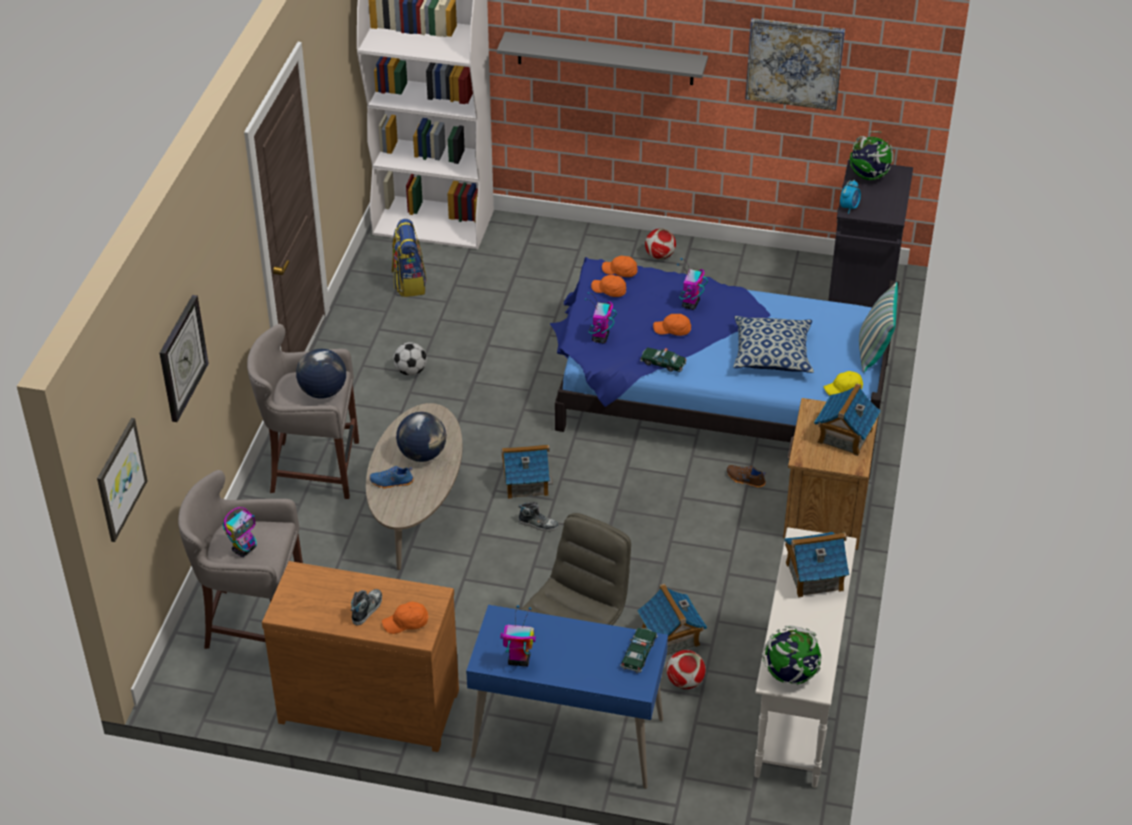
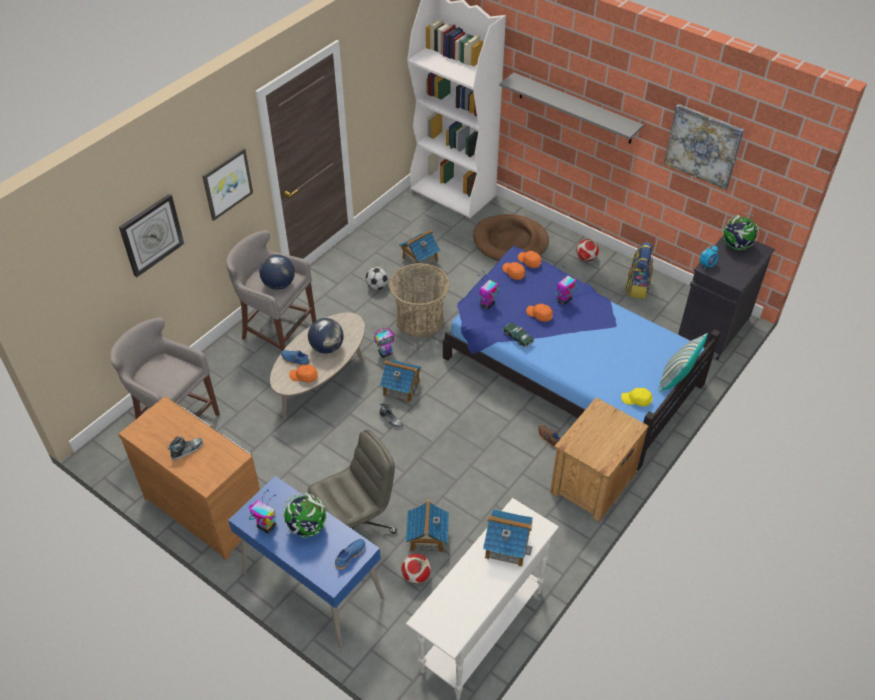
camera: 25 degrees right, 5 degrees up
(120, 479) = (56, 305): picture -> picture (227, 183)
(244, 549) = (159, 376): toy robot -> toy robot (385, 353)
(406, 623) = (204, 470): orange cap -> orange cap (304, 377)
(409, 282) = (413, 227): backpack -> backpack (637, 287)
(495, 394) = (420, 319): none -> basket
(550, 263) = (510, 241): none -> brown dog bed
(638, 654) = (349, 555): toy car -> blue shoe
(772, 355) = (599, 356): pillow -> none
(790, 675) = (439, 620): globe -> globe (306, 527)
(844, 436) = (609, 438): toy house -> toy house (419, 259)

